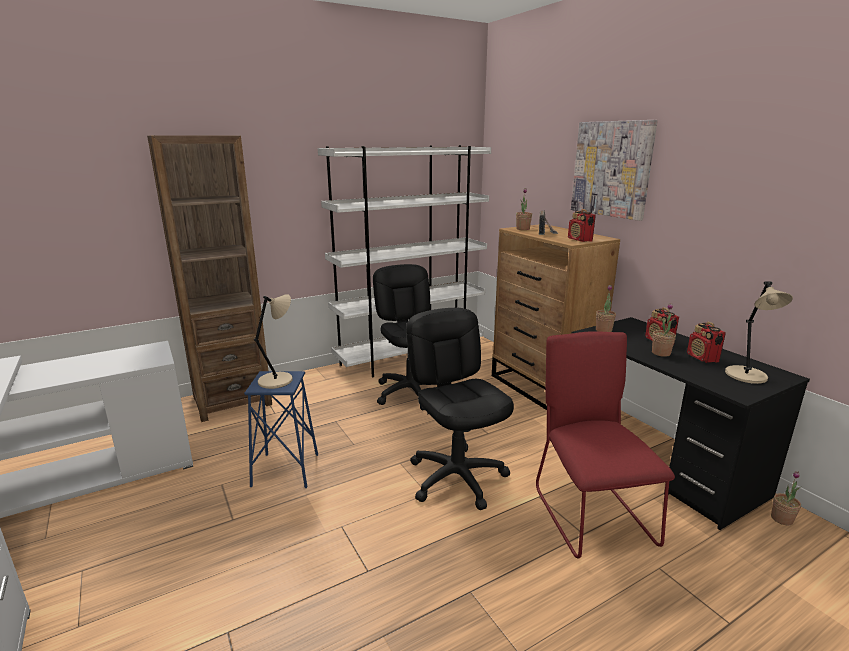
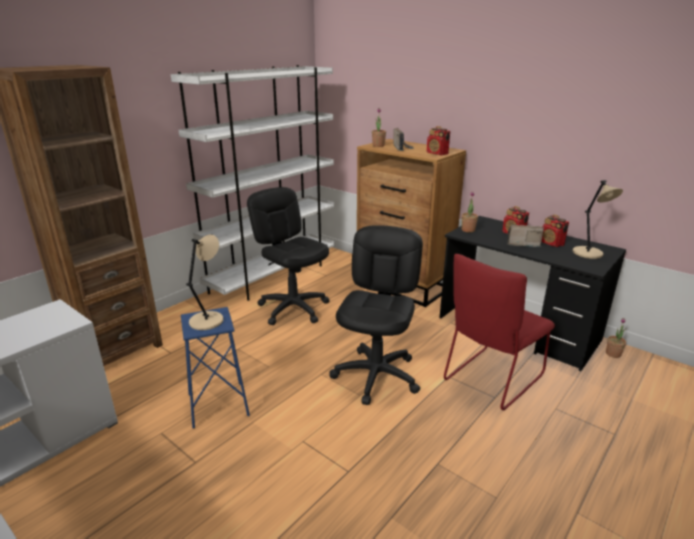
camera: 20 degrees left, 5 degrees up
(457, 477) = (376, 376): black office chair -> black office chair turned 60 degrees clockwise
(589, 512) = (490, 379): red chair -> red chair turned 105 degrees counterclockwise
(611, 169) = (454, 89): picture -> none
(661, 353) = (521, 244): potted plant -> radio

